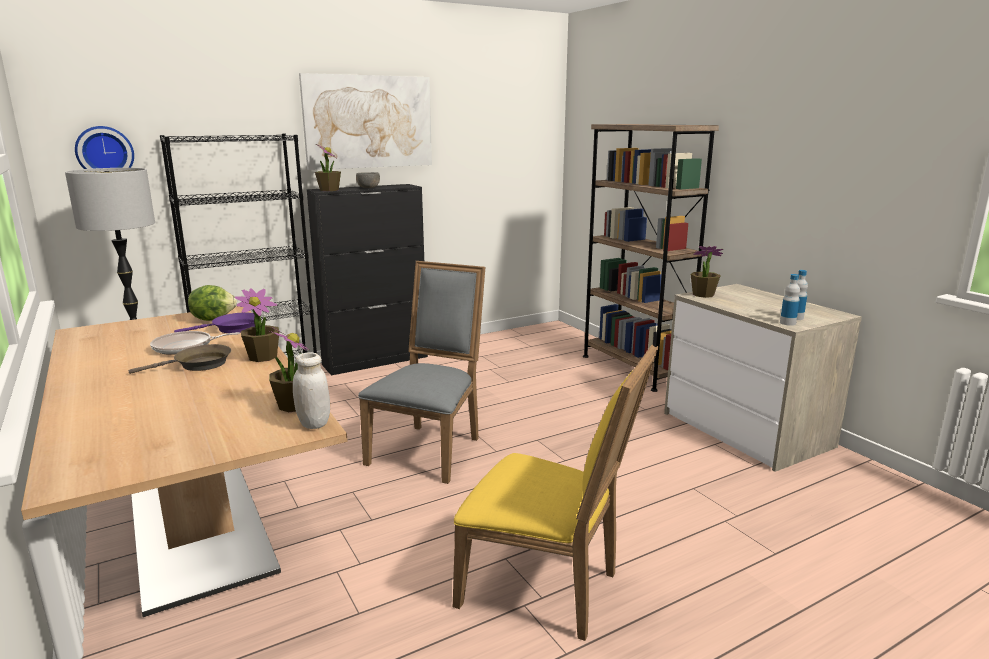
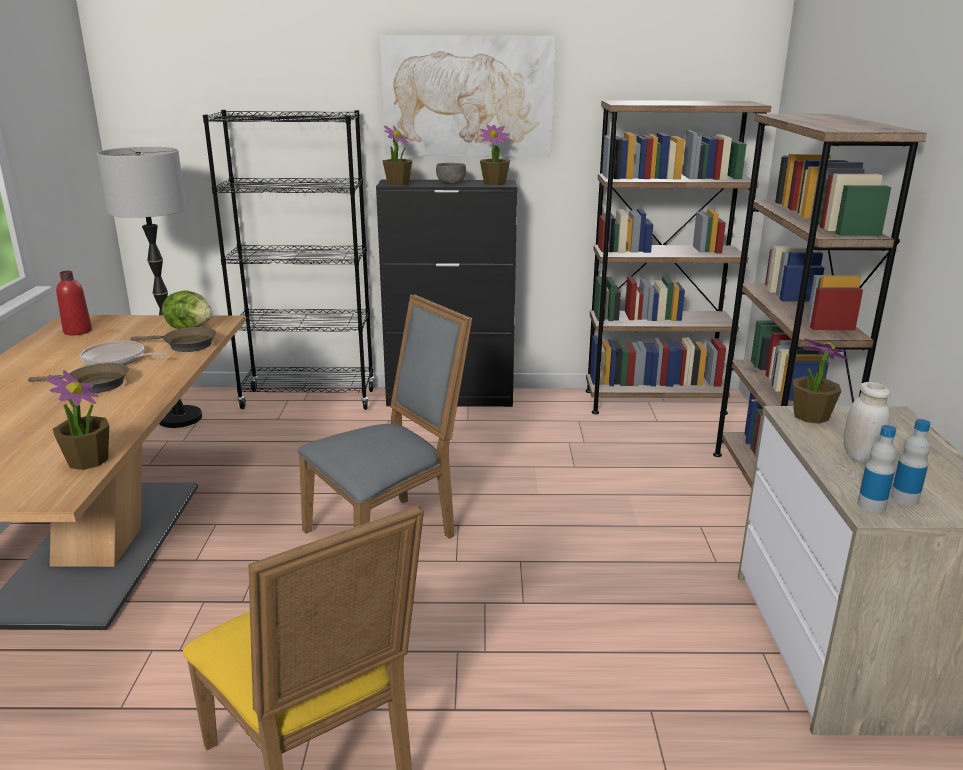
camera: 30 degrees right, 5 degrees up
(102, 337) = (77, 331): none -> red bottle
(105, 152) = (170, 127): wall clock -> none
(232, 329) = (186, 345): purple frying pan -> brown frying pan
(263, 357) = (156, 389): potted plant -> potted plant (495, 183)
(314, 423) = (66, 490): white jar -> white jar (860, 457)
(517, 336) = (654, 402): none -> brown bookcase

